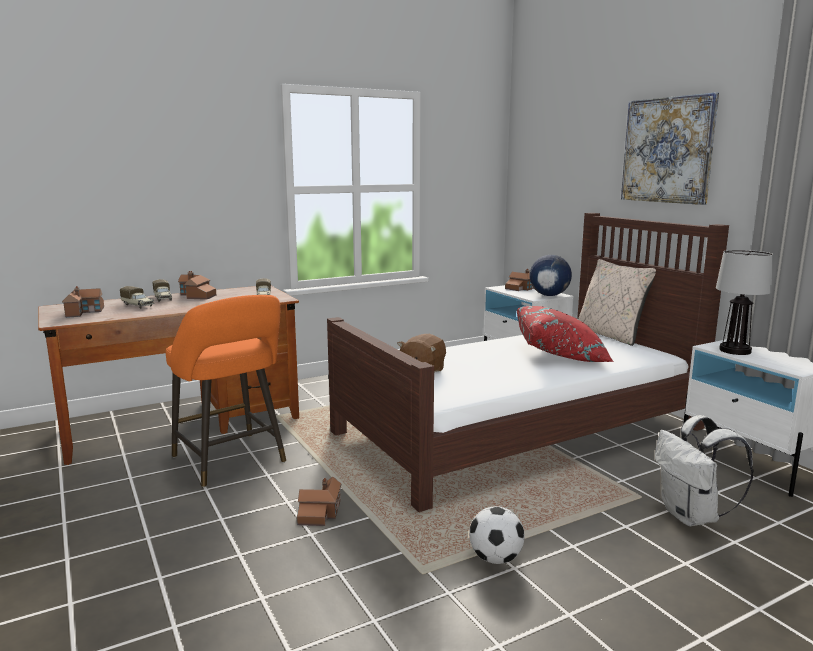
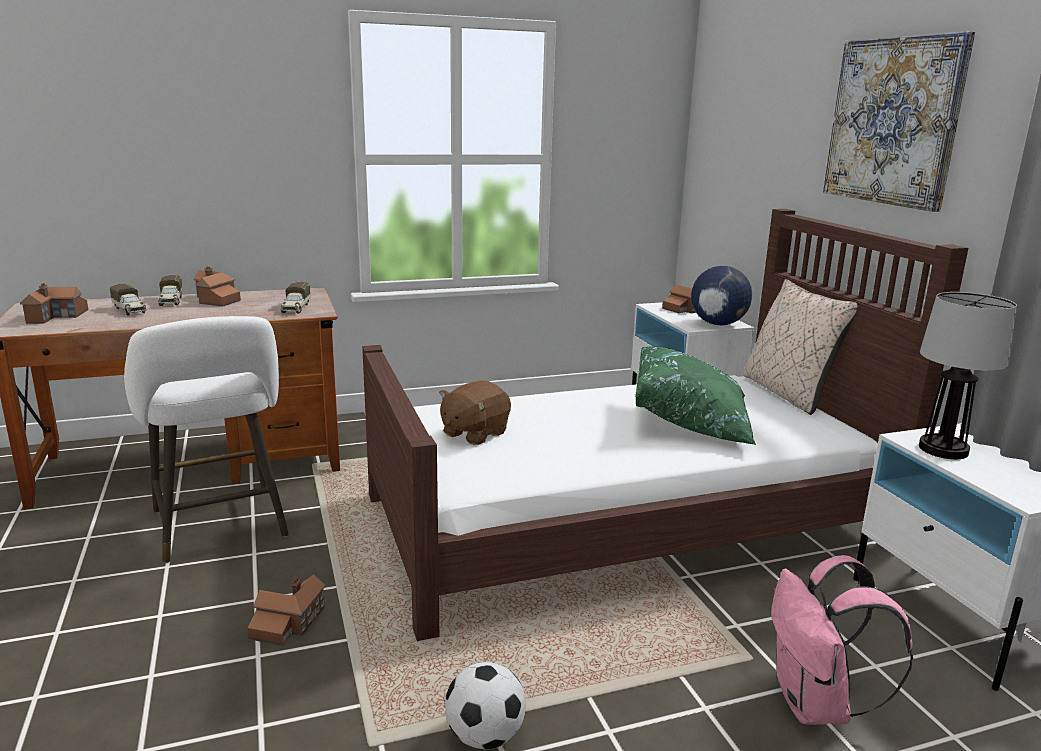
camera: 10 degrees right, 5 degrees up
(231, 462) = (221, 528): orange stool -> white stool
(561, 354) = (691, 422): red pillow -> green pillow
(692, 516) = (816, 705): white backpack -> pink backpack

